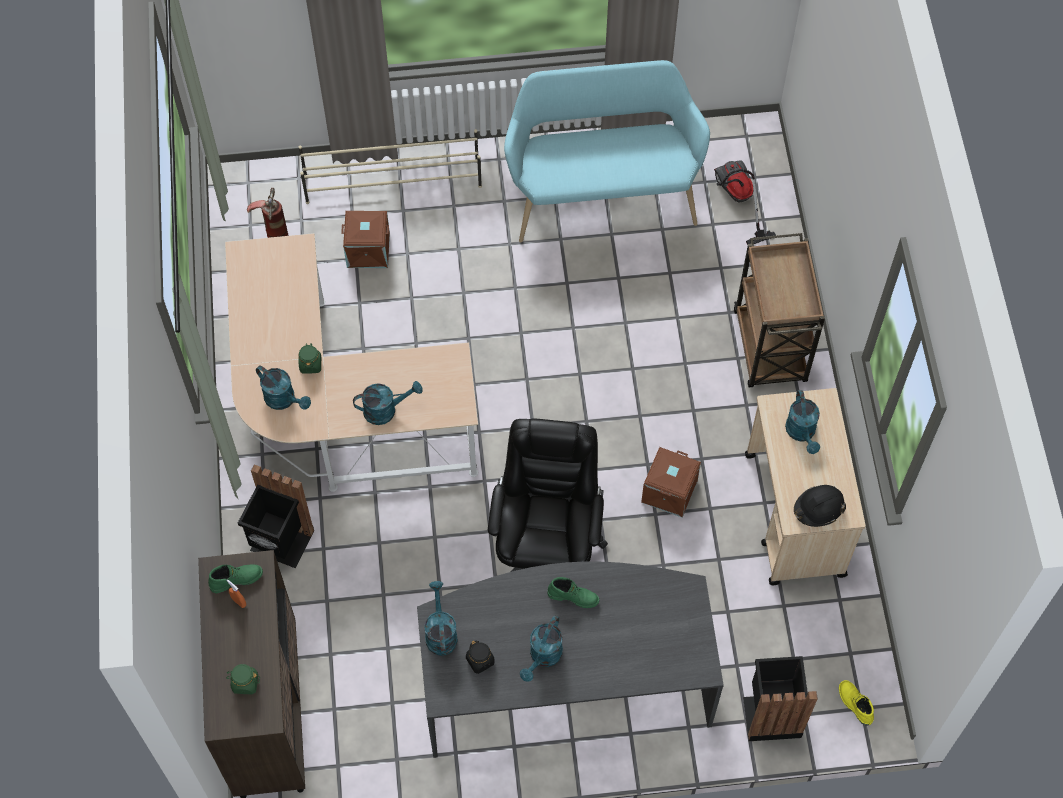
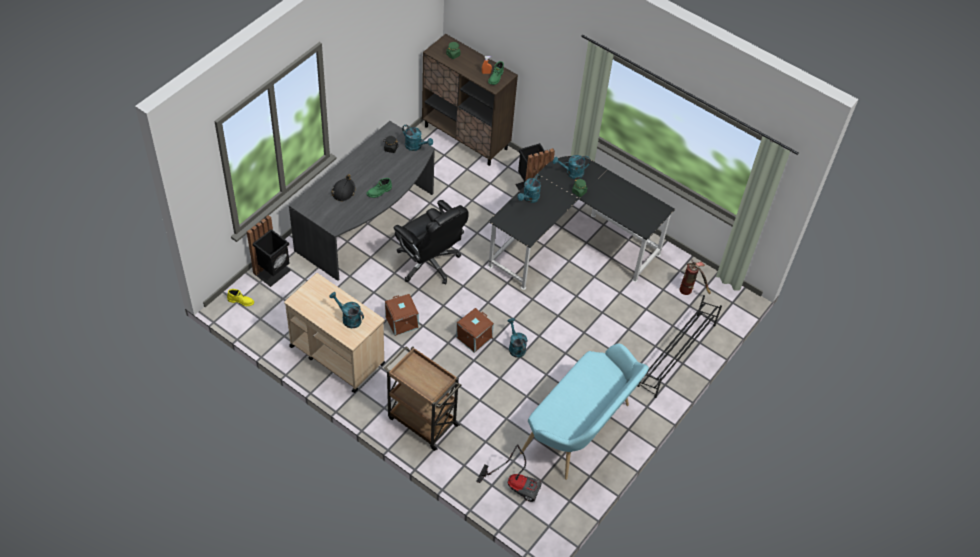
camera: 130 degrees right, 10 degrees down
(336, 413) = (571, 245): beige desk -> black desk
(368, 249) = (646, 317): brown storage box -> brown storage box (474, 338)
(393, 182) = (676, 355): beige shoe rack -> black shoe rack
(543, 657) = (368, 166): turquoise watering can -> turquoise watering can (515, 347)
(818, 508) = (311, 293): black hard hat -> black hard hat (343, 191)

